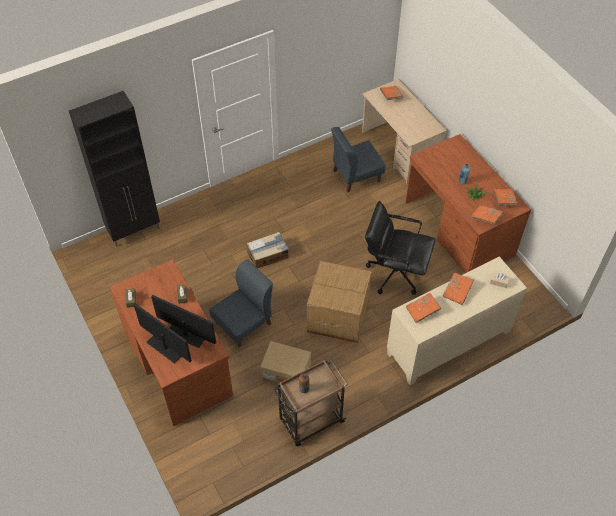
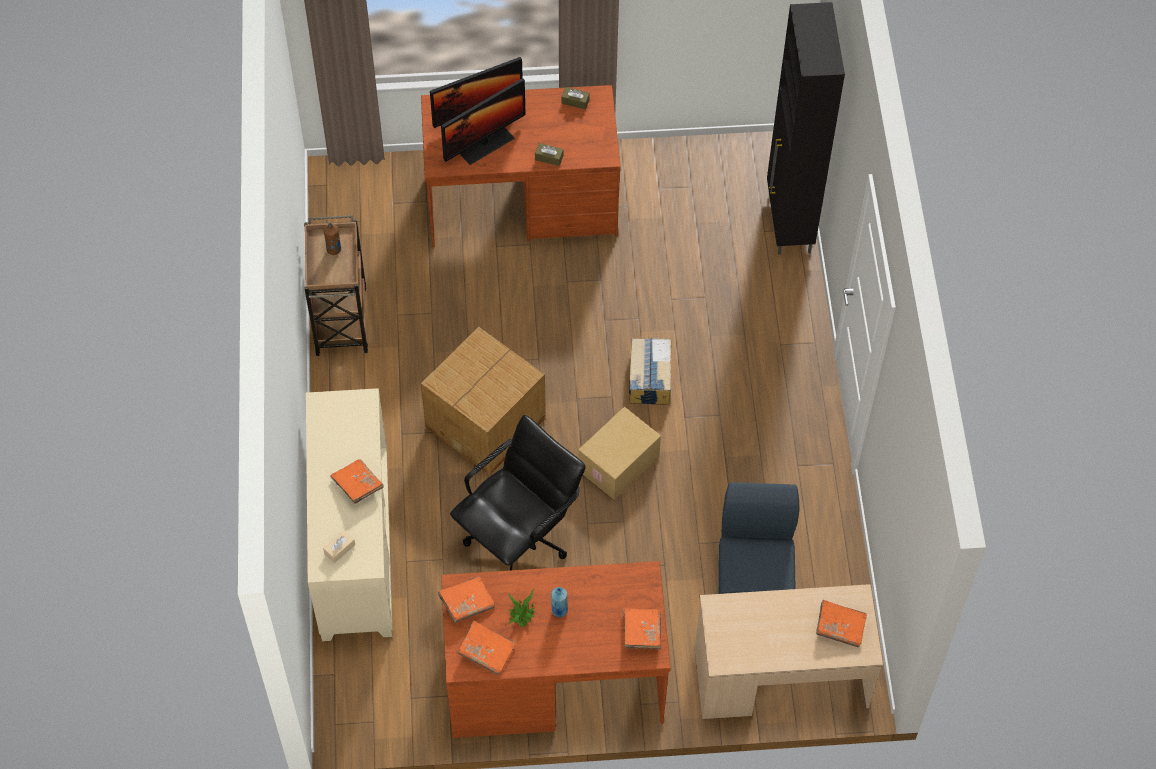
camera: 115 degrees right, 5 degrees up
(244, 324) = (540, 300): blue chair -> none
(287, 371) = (431, 321): cardboard box -> cardboard box (619, 464)
(422, 310) = (353, 424): orange book -> orange book (641, 632)

